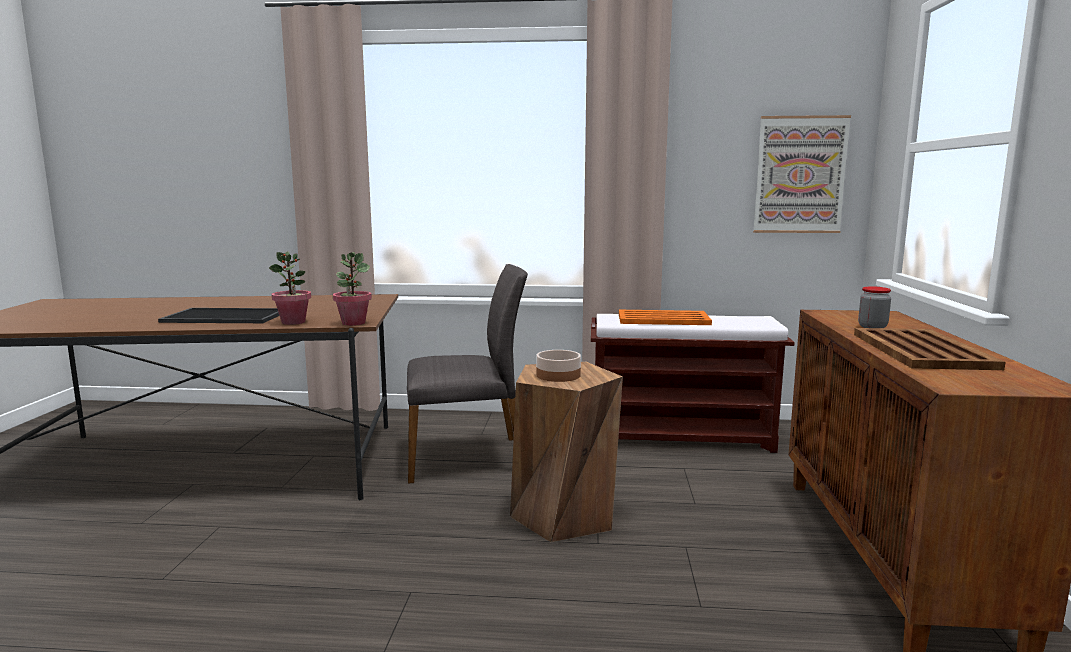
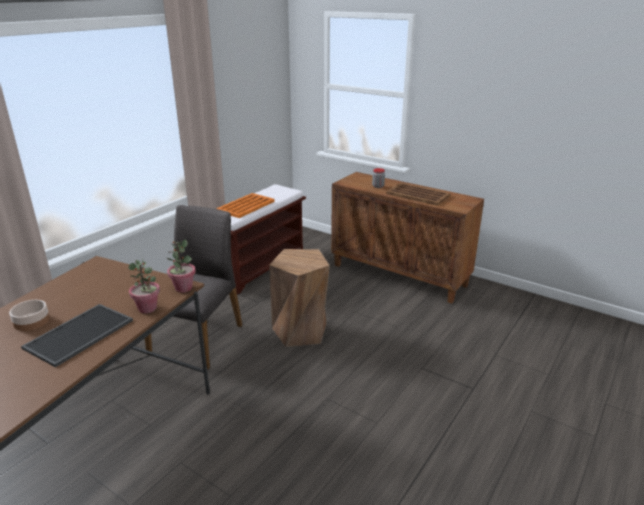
camera: 60 degrees left, 15 degrees up
(557, 375) = (300, 262): bowl -> bowl (31, 321)
(800, 175) = (266, 100): picture -> none

